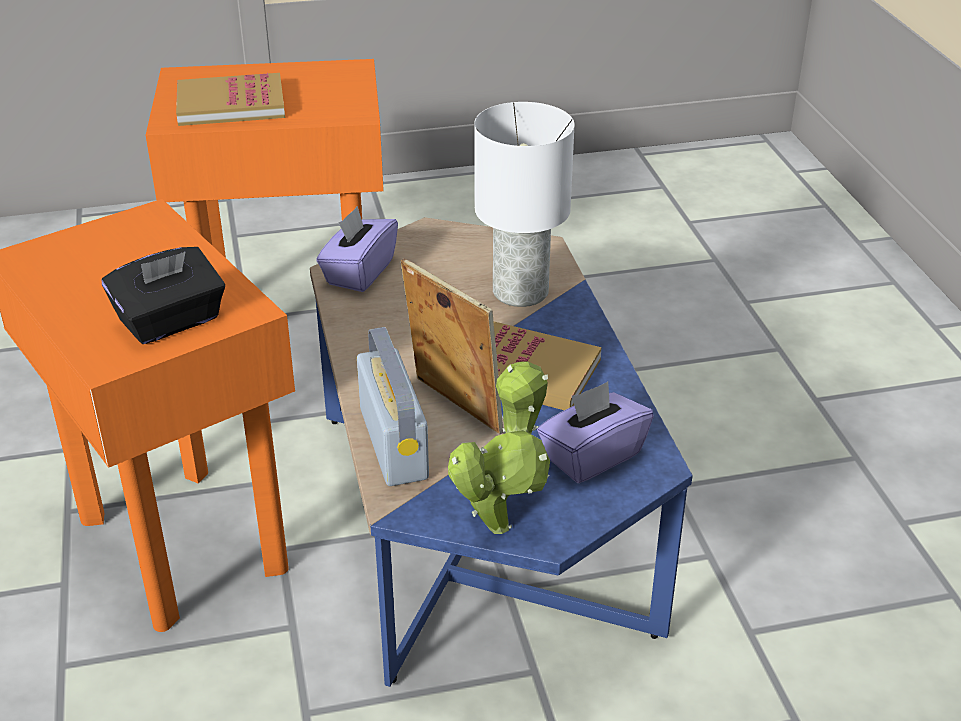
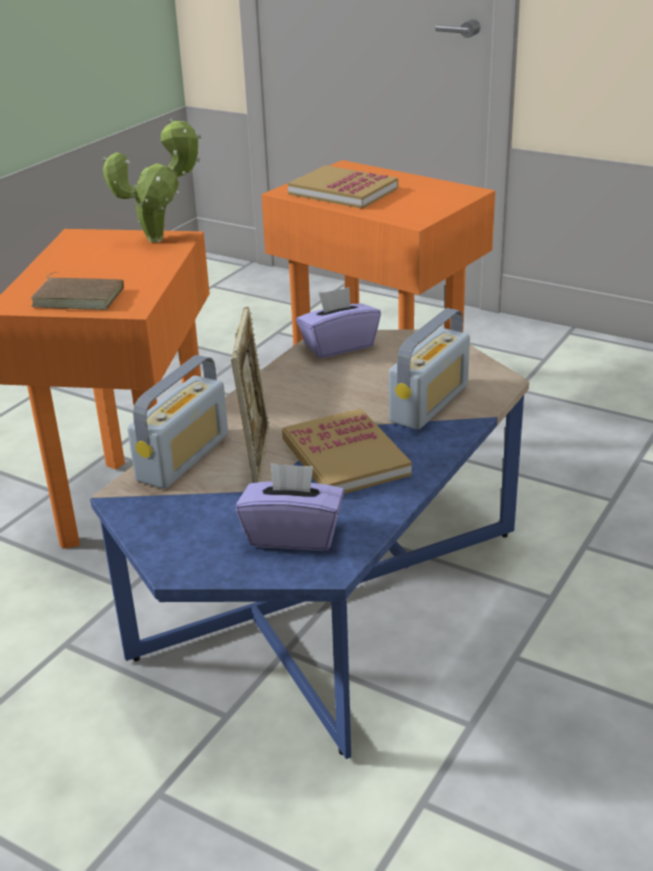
camera: 45 degrees right, 5 degrees down
(171, 322) = (80, 297): black tissue box -> brown book
(502, 521) = (165, 540): potted plant -> potted plant (161, 238)
(519, 291) = (429, 403): white table lamp -> radio

